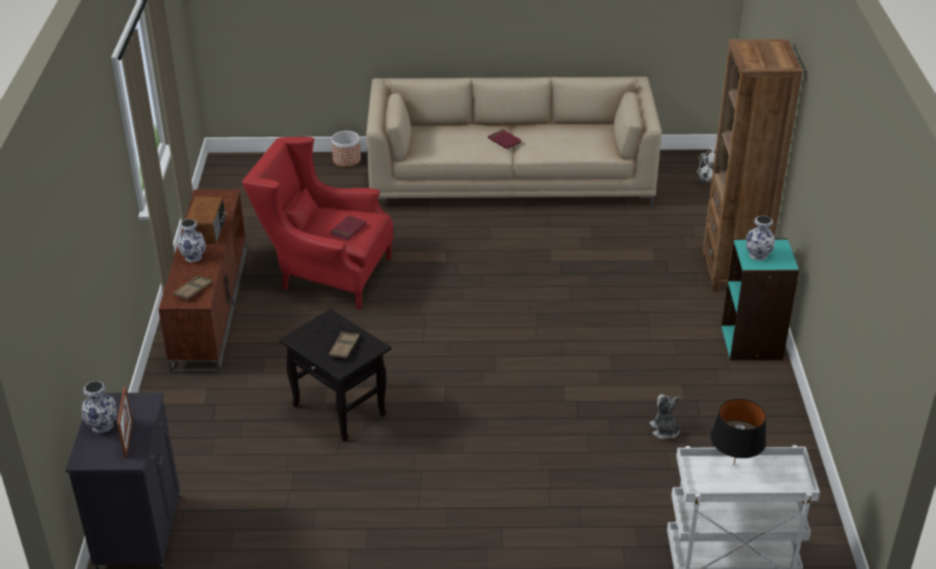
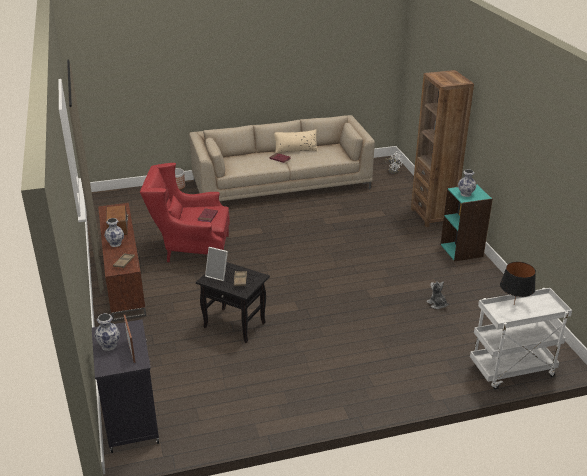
camera: 15 degrees left, 5 degrees down
(315, 334) = (218, 275): none -> picture frame
(537, 128) = (295, 150): none -> beige pillow

